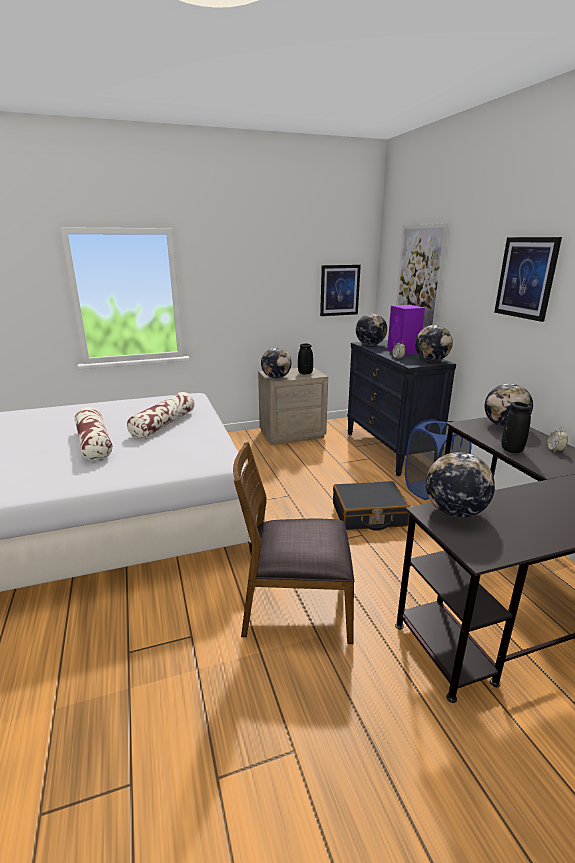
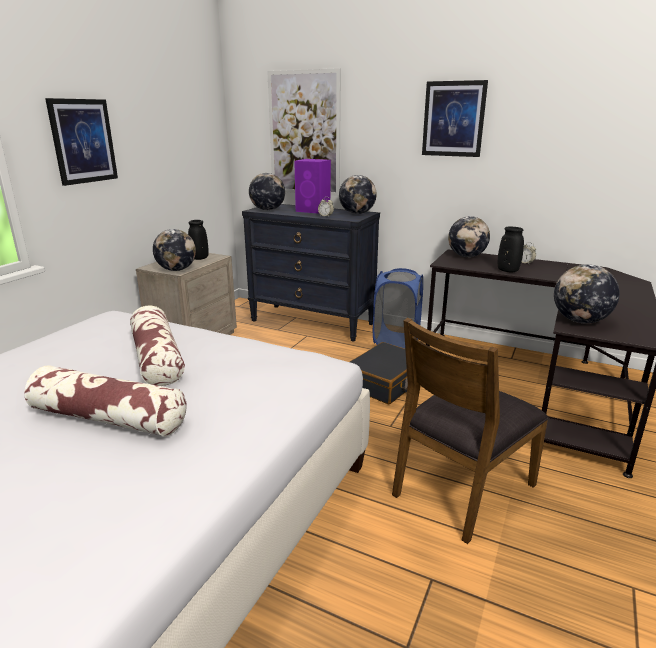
camera: 45 degrees left, 0 degrees up
(339, 290) = (198, 151): picture -> picture (83, 141)

